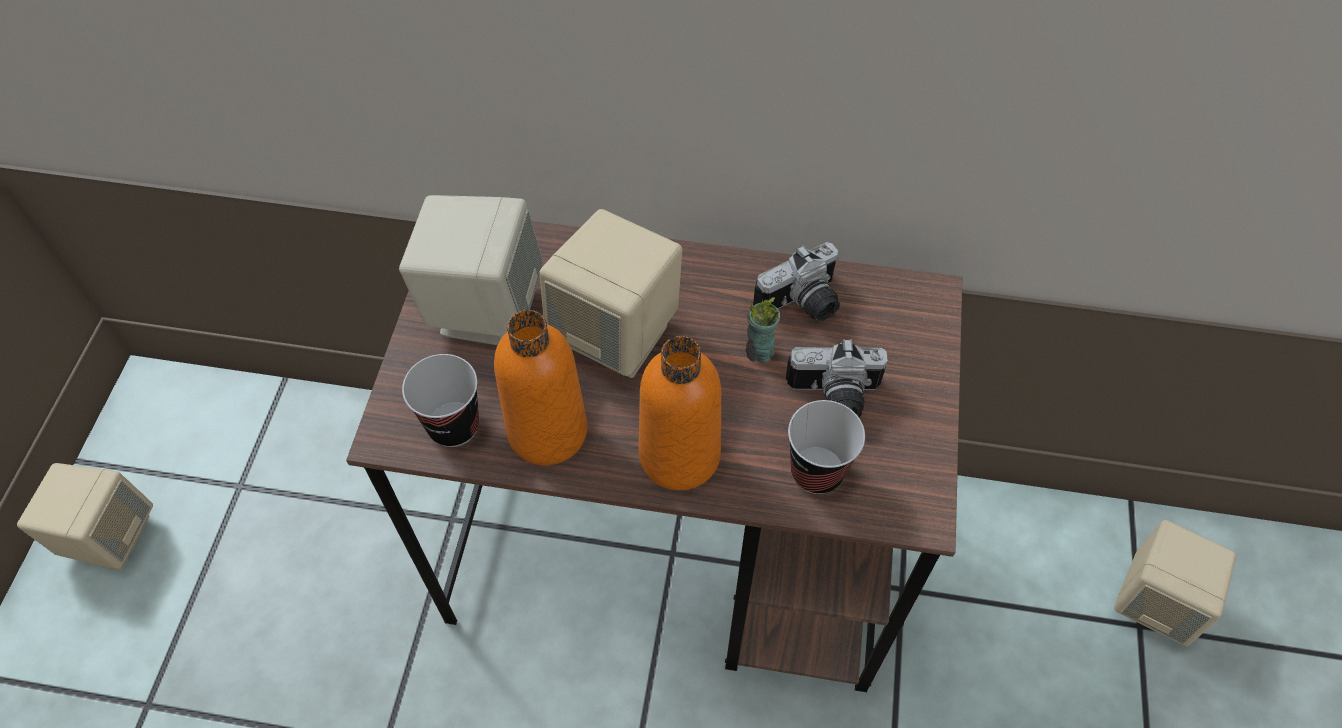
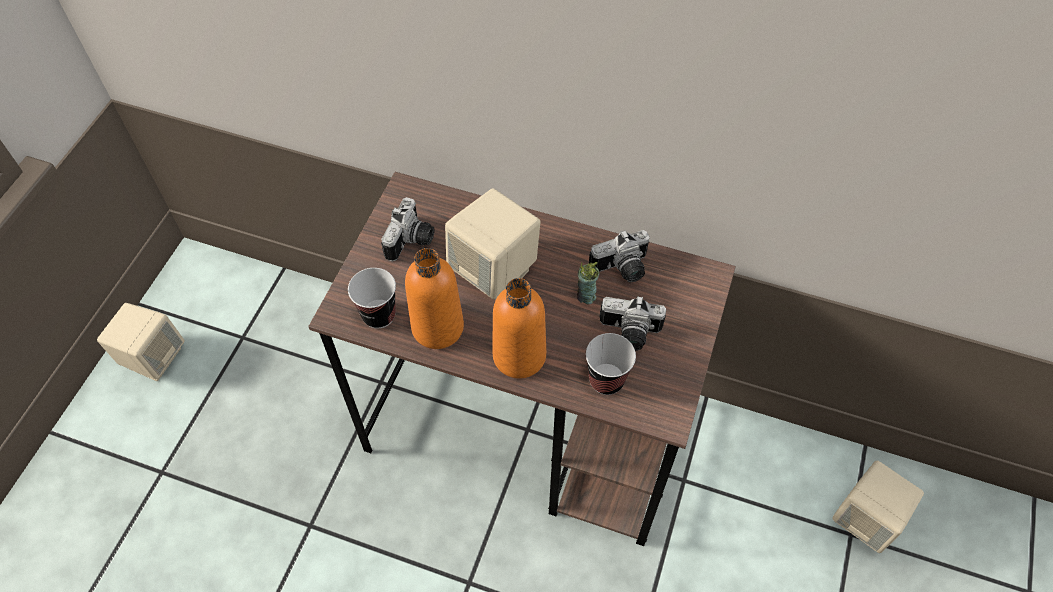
camera: 10 degrees right, 0 degrees up
(484, 308) = (412, 241): beige speaker -> camera

